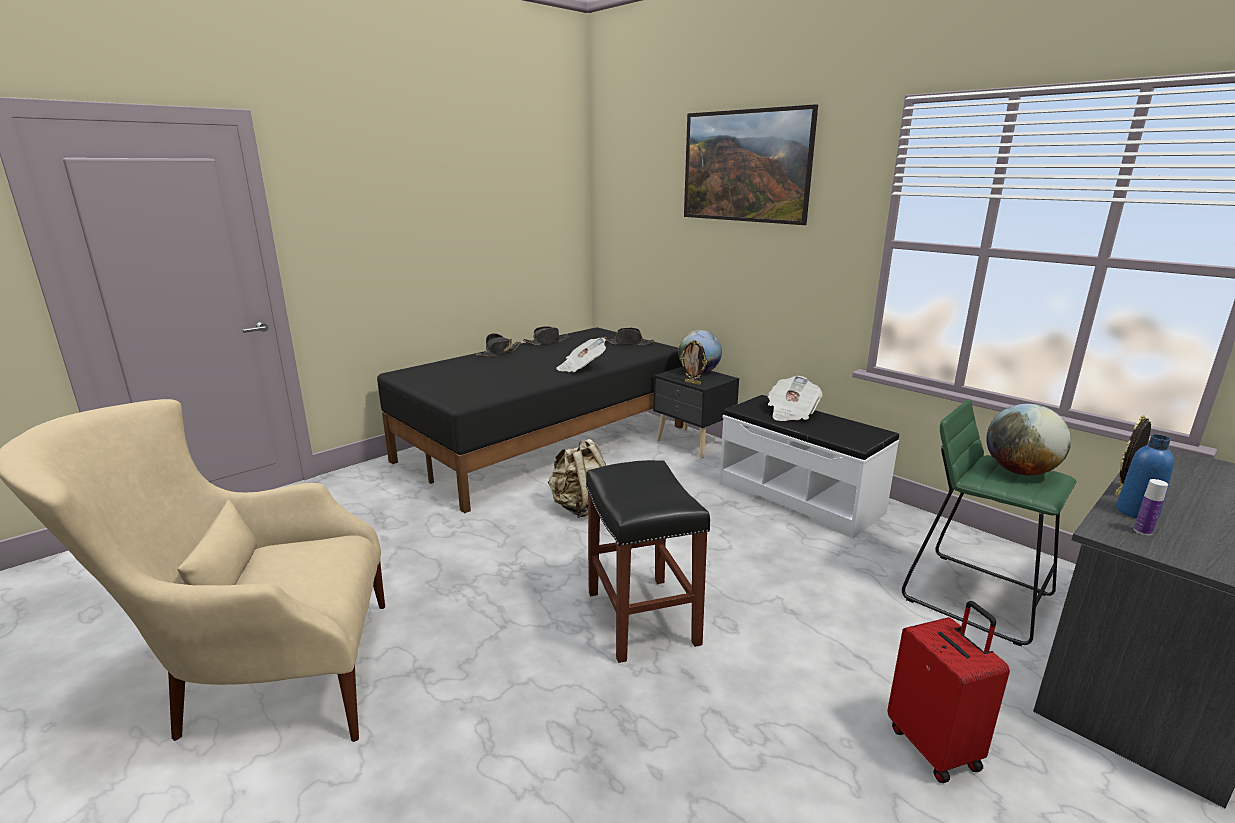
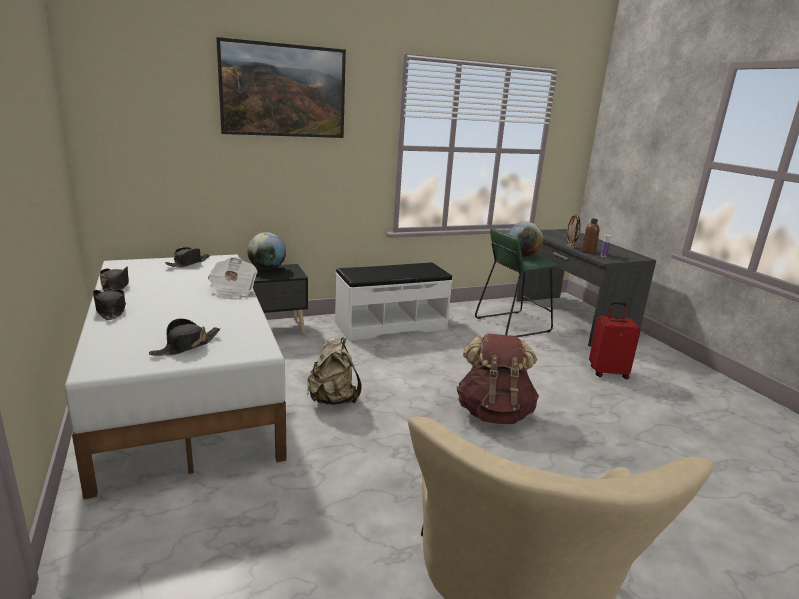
camera: 70 degrees left, 0 degrees up
(453, 382) = (186, 346): none -> black hat
(546, 443) = (186, 386): black bed -> white bed
(643, 618) = (494, 413): black stool -> brown backpack
(693, 383) = (288, 276): picture frame -> none
(791, 413) = (380, 271): newspaper -> none
(1137, 512) = (588, 252): blue bottle -> brown bottle

